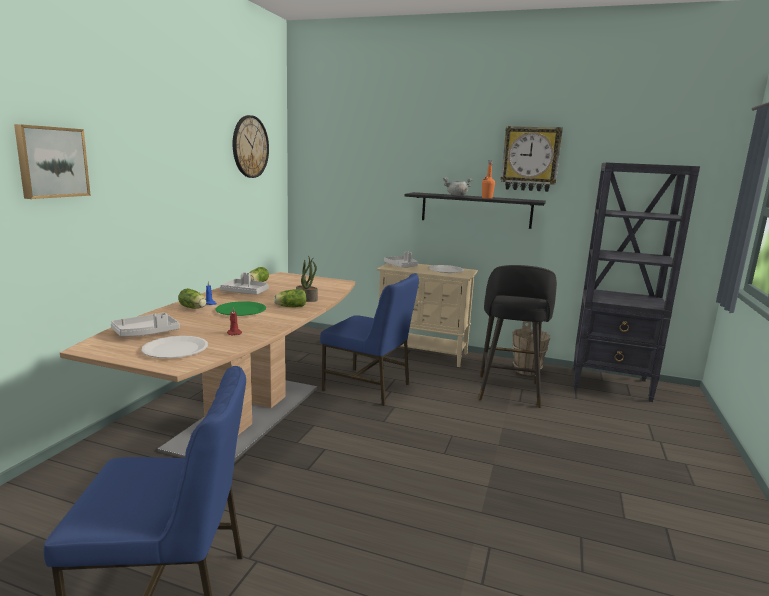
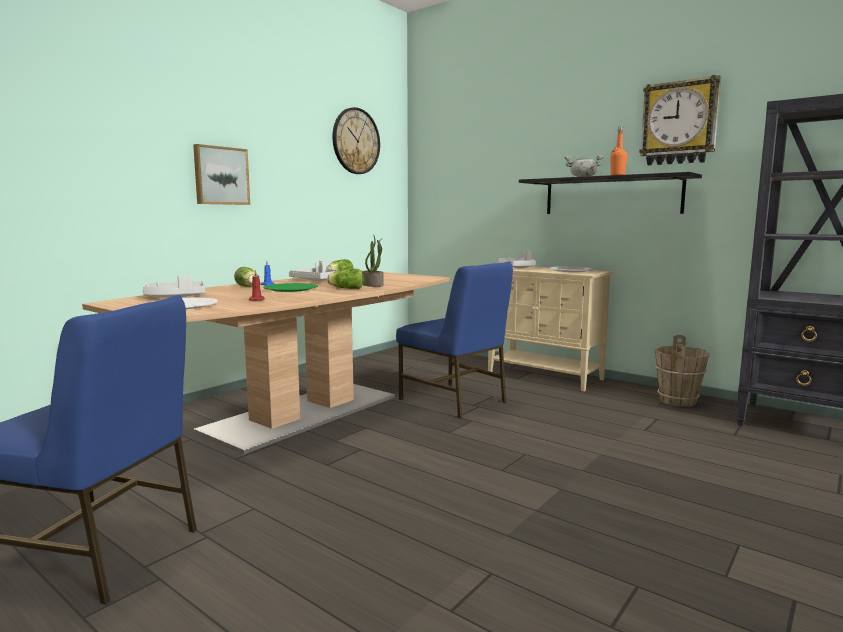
camera: 20 degrees right, 5 degrees down
(51, 162) = (115, 133): picture -> picture (221, 176)
(508, 392) = (634, 420): black stool -> none

